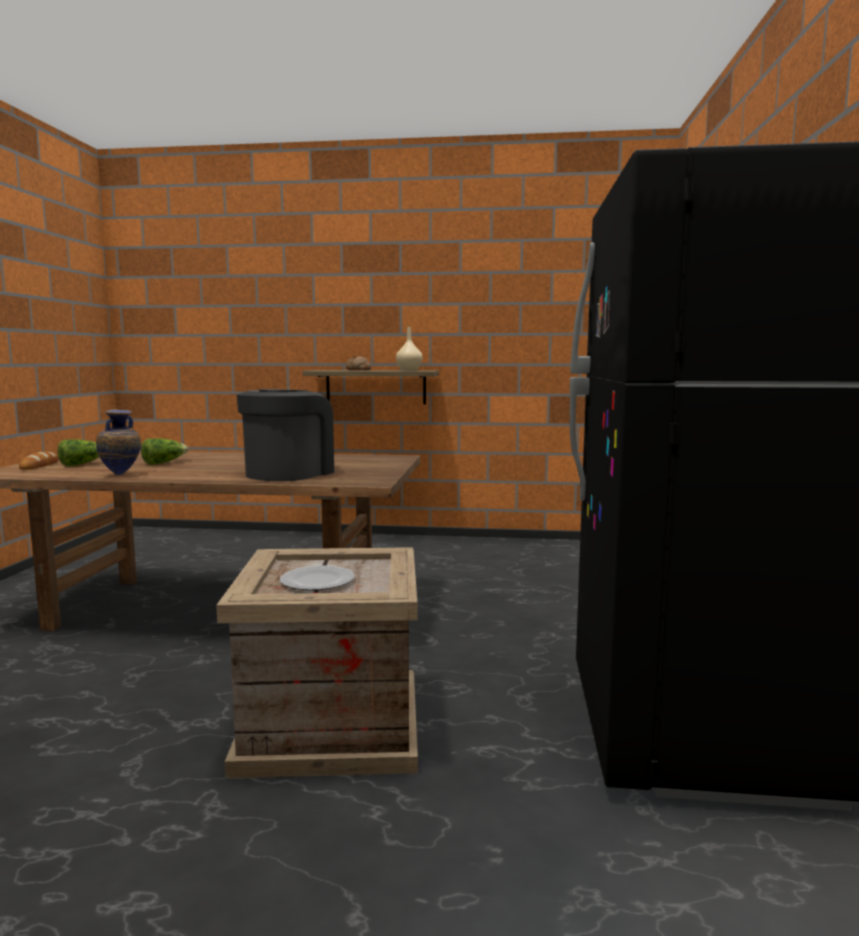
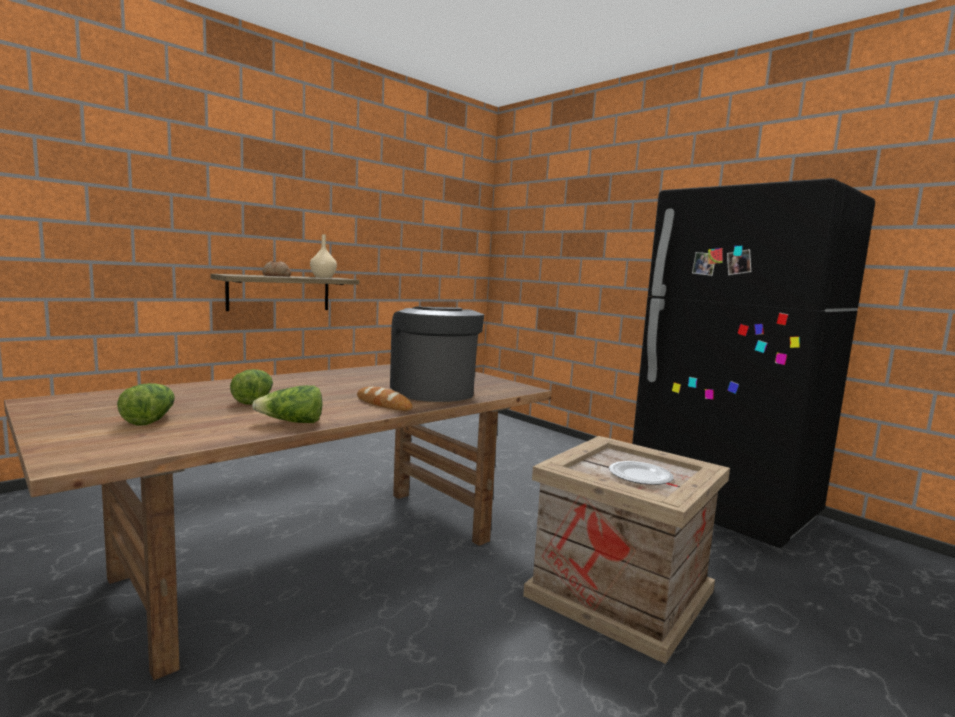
camera: 50 degrees left, 0 degrees up
(40, 465) = (85, 432): bread -> bread (383, 404)
(121, 475) = (292, 422): vase -> lettuce

